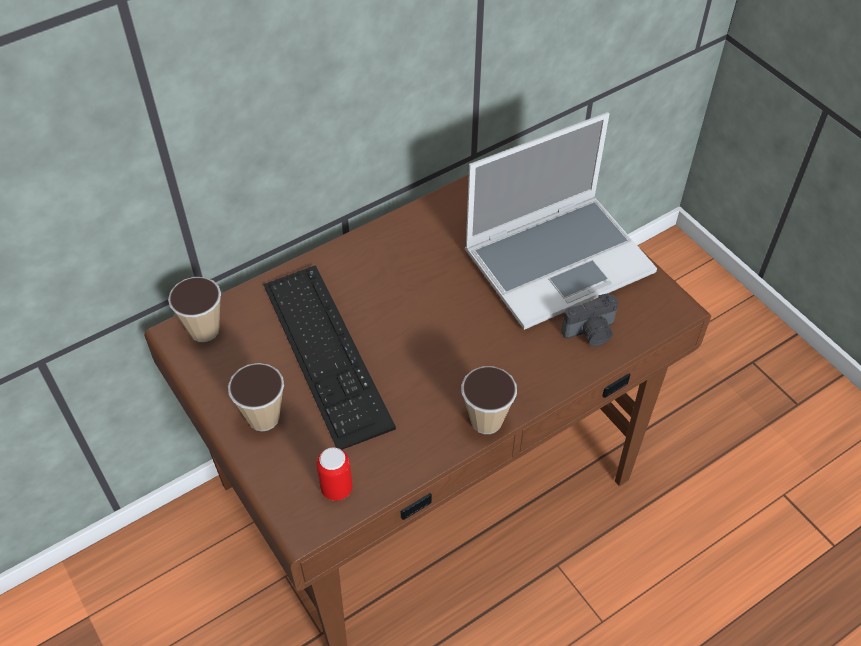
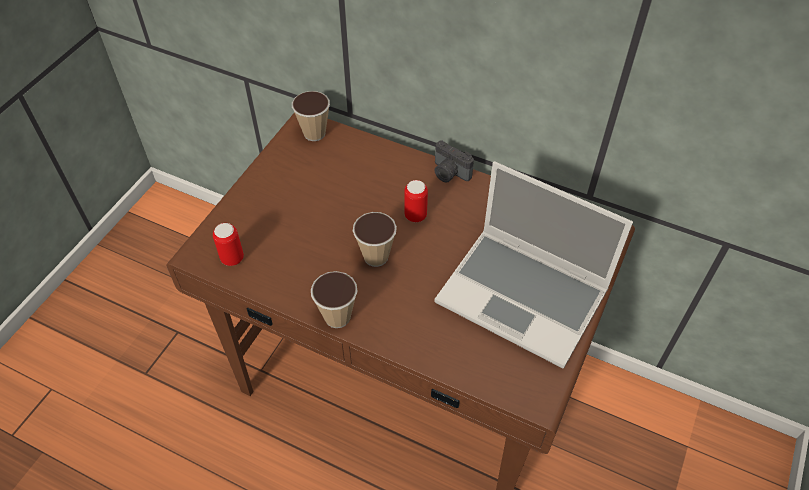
camera: 60 degrees right, 0 degrees up
(263, 418) = (265, 195): cup -> cup (376, 256)
(326, 353) = (337, 200): keyboard -> none
(399, 295) = (415, 215): none -> can
(591, 333) = (466, 349): camera -> camera (449, 173)

